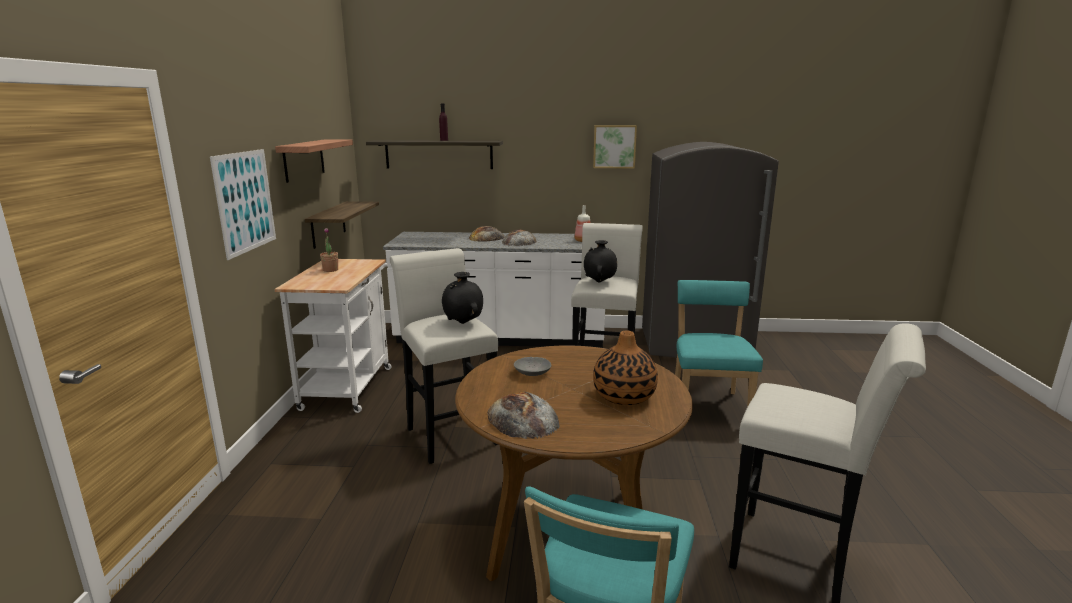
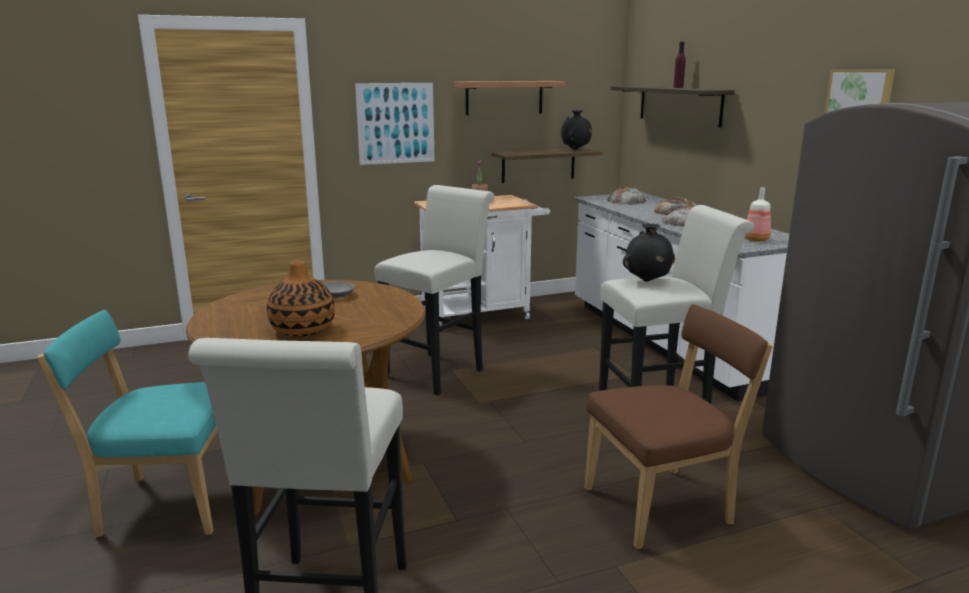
camera: 65 degrees right, 0 degrees up
(463, 323) = (433, 259): black vase -> black vase (575, 149)
(522, 419) = (240, 306): bread -> bread (626, 200)
(708, 405) = (663, 505): turquoise chair -> brown chair

